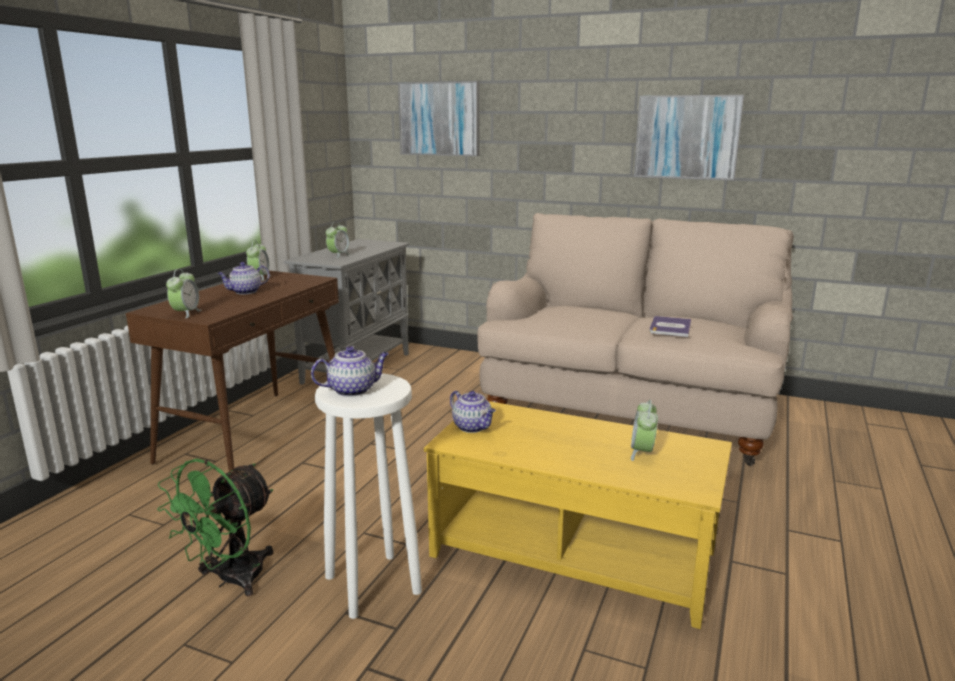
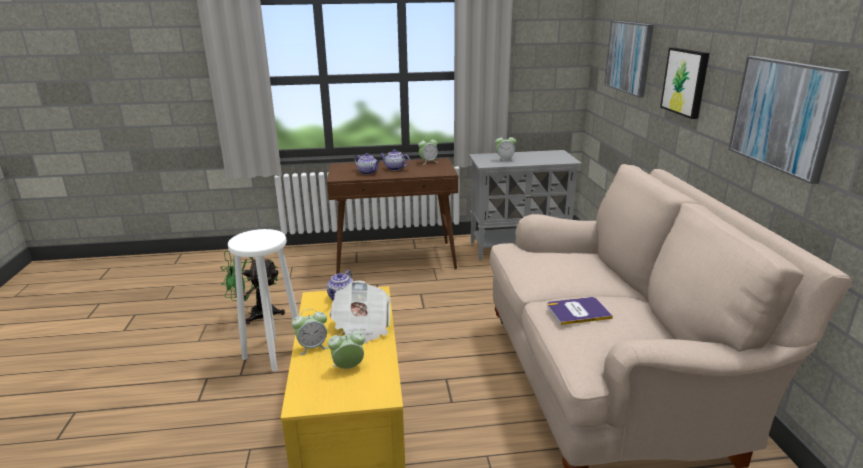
camera: 60 degrees right, 5 degrees up
(186, 313) = (340, 172): alarm clock -> alarm clock (312, 347)
(353, 390) = (252, 237): teapot -> teapot (368, 172)
(549, 130) = (686, 82): none -> picture
(562, 430) = (361, 328): none -> newspaper

